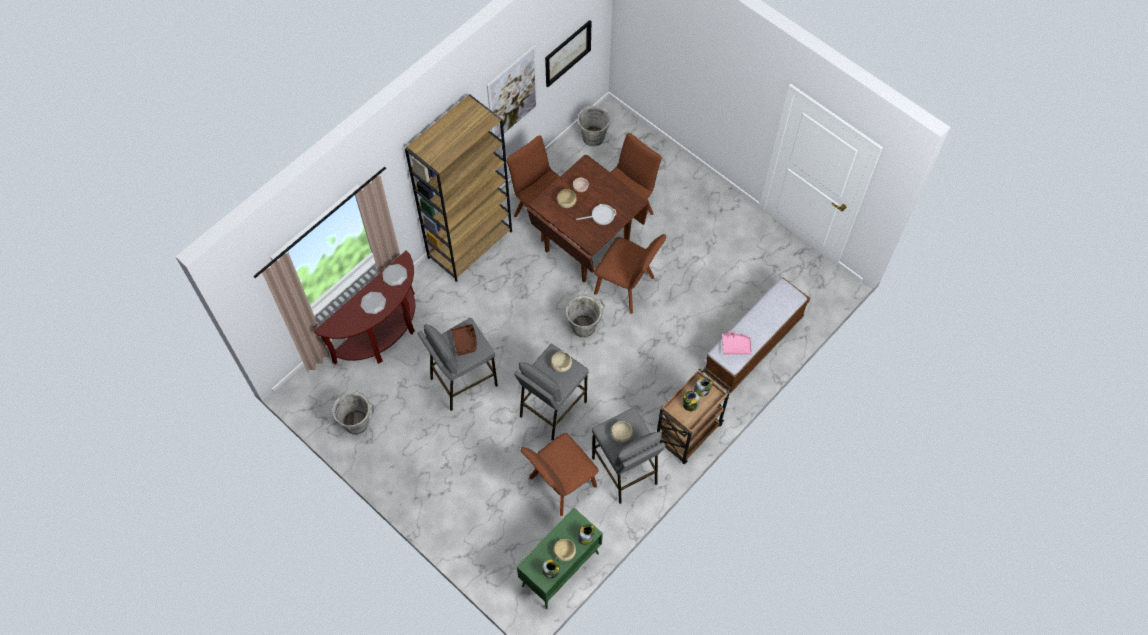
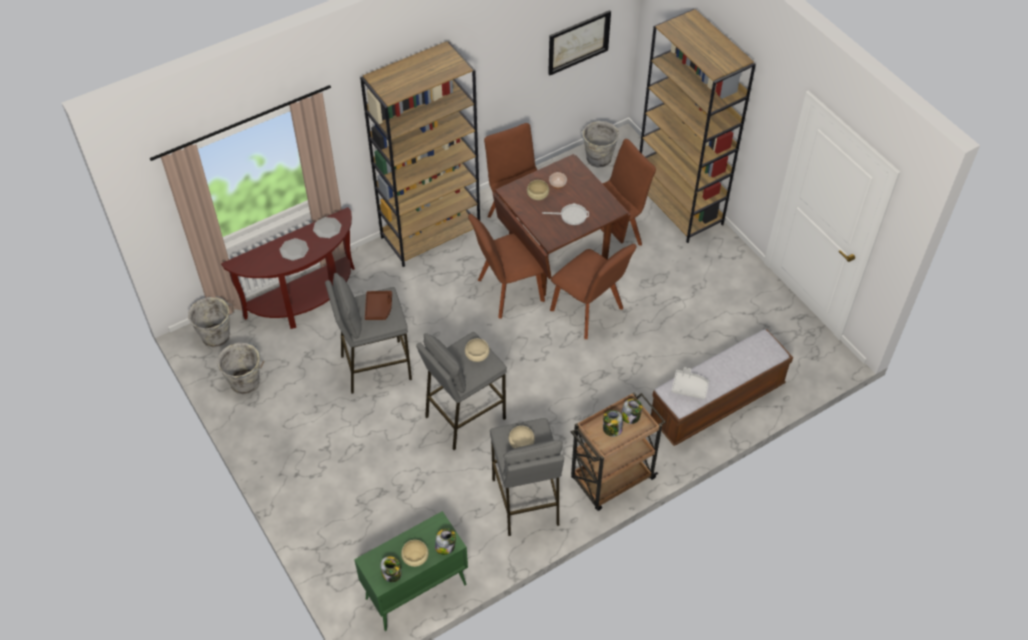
camera: 15 degrees right, 10 degrees down
(513, 96) = (504, 68): picture -> none
(560, 484) = (446, 499): brown chair -> brown chair (507, 292)
(584, 326) = (528, 340): grey bucket -> grey bucket (217, 336)
(675, 169) = (679, 206): none -> brown bookcase
(735, 346) = (689, 387): pink tray -> grey tray

